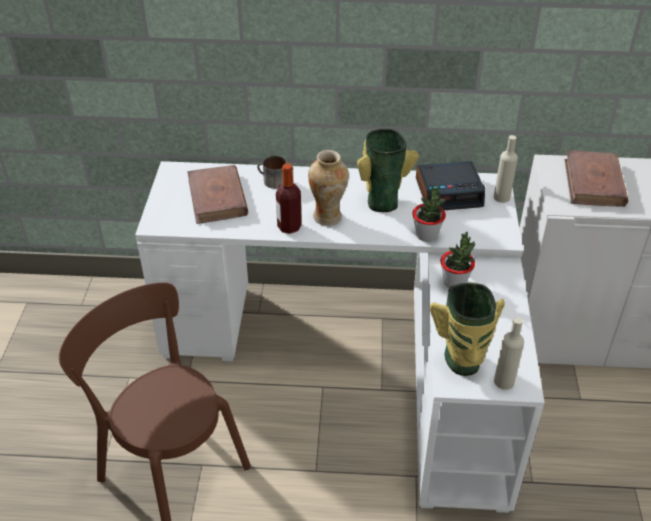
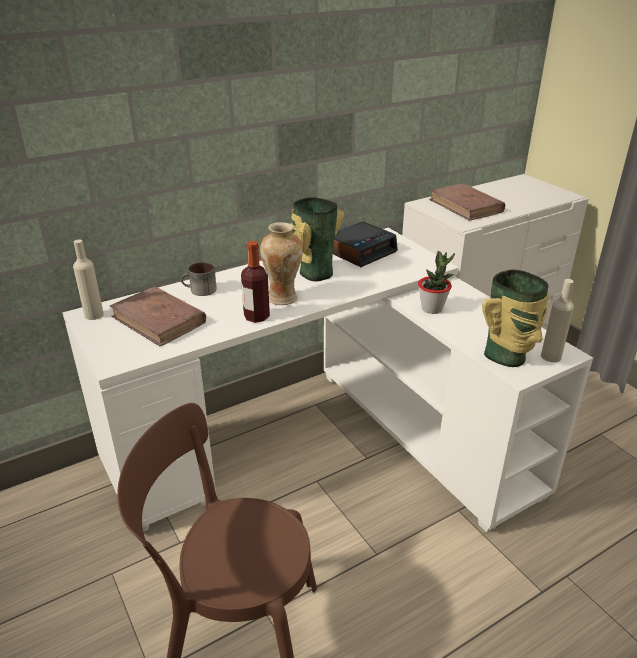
camera: 35 degrees left, 10 degrees down
(426, 235) = (379, 282): potted plant -> none
(501, 197) = (401, 242): beige bottle -> beige bottle (94, 315)

